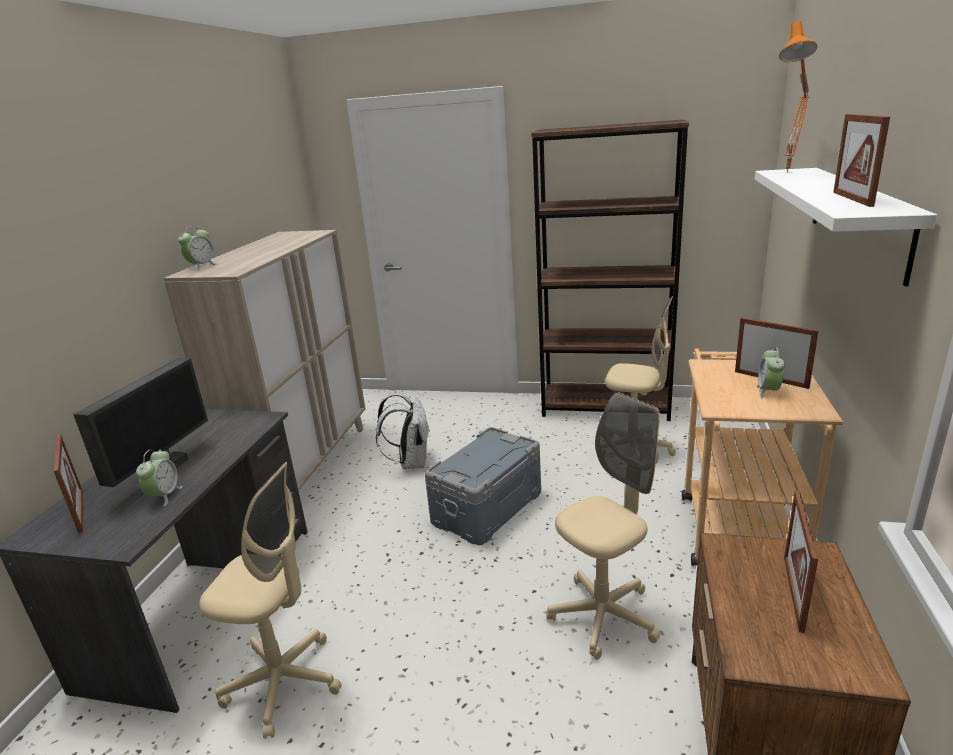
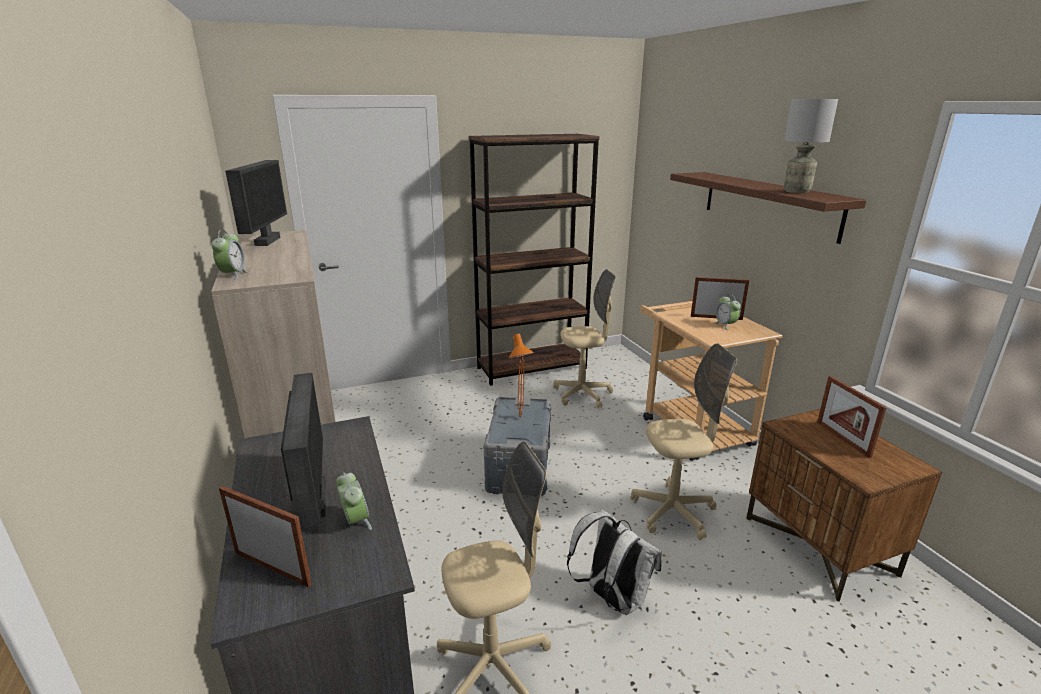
camera: 35 degrees left, 0 degrees up
(285, 239) = (266, 241): none -> monitor
(411, 462) = (414, 449): white backpack -> white backpack (611, 598)
(603, 616) = (673, 512): beige office chair -> beige office chair turned 60 degrees clockwise
(790, 172) = (699, 175): orange table lamp -> orange table lamp (522, 418)
(852, 199) = (797, 191): picture frame -> grey table lamp
(857, 217) = (768, 204): white shelf -> brown shelf

